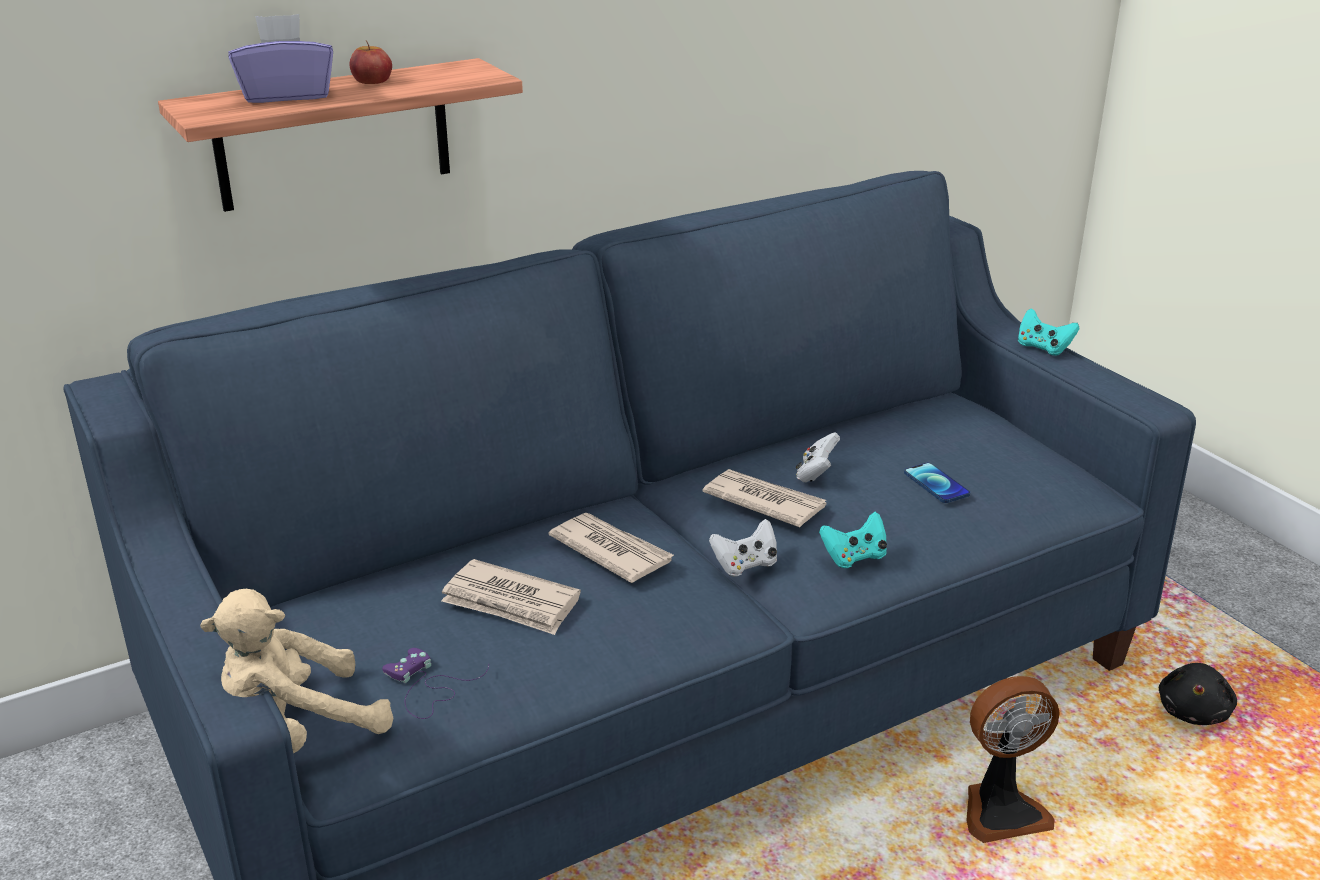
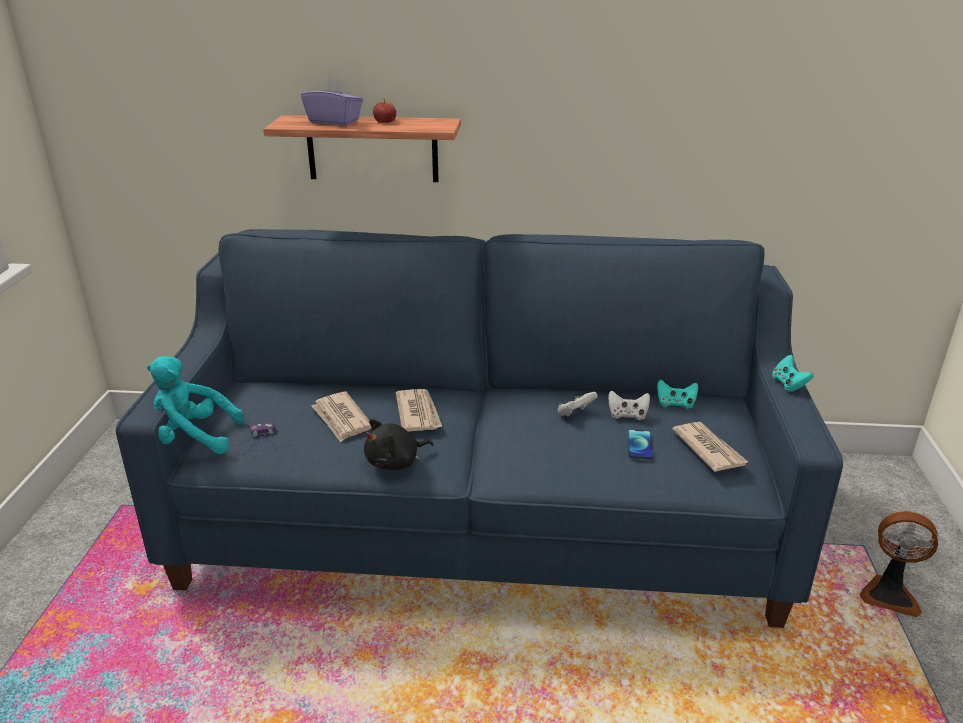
camera: 35 degrees right, 0 degrees up
(296, 731) = (193, 438): beige plush toy -> turquoise plush toy
(745, 565) = (479, 447): white game controller -> white game controller (627, 415)
(764, 501) = (527, 417): newspaper -> newspaper (708, 449)
(854, 557) = (539, 466): turquoise game controller -> turquoise game controller (675, 404)
(1001, 811) = (604, 671): fan -> fan (889, 594)
(1193, 712) = (804, 680): black plush toy -> black plush toy (395, 462)

